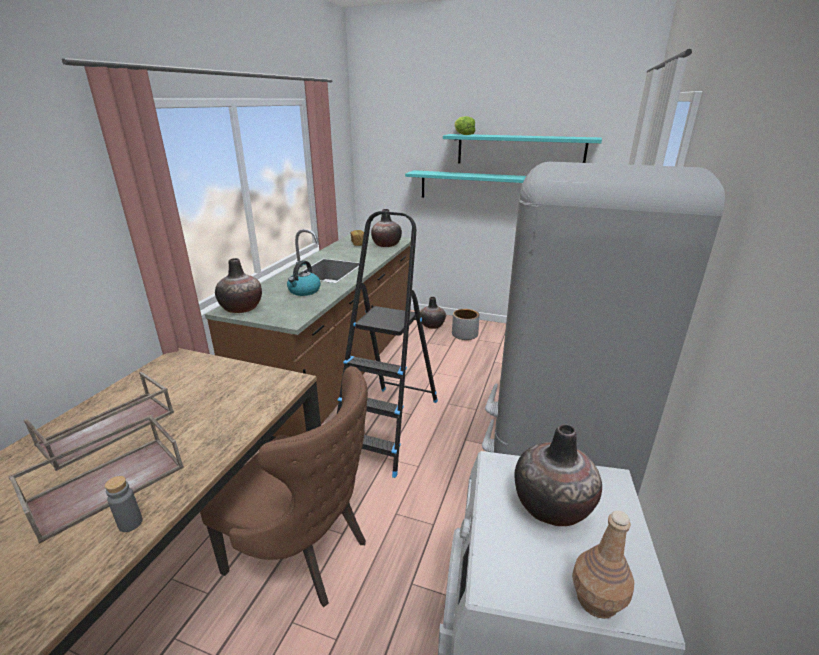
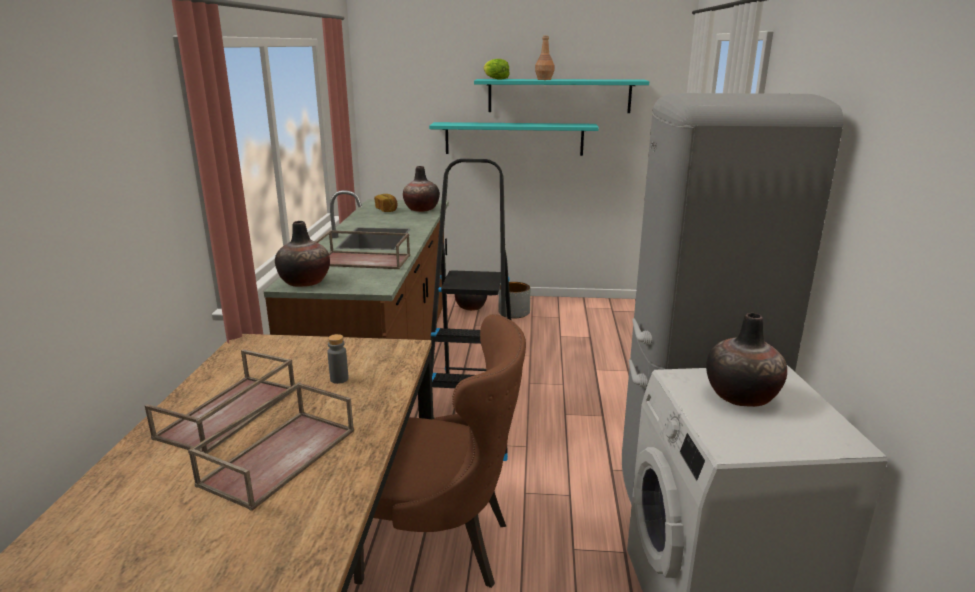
camera: 15 degrees left, 5 degrees down
(130, 523) = (339, 480): grey bottle -> grey bottle (339, 379)
(304, 291) = (365, 260): kettle -> brown tray
(597, 600) = (812, 444): brown bottle -> brown bottle (544, 79)

